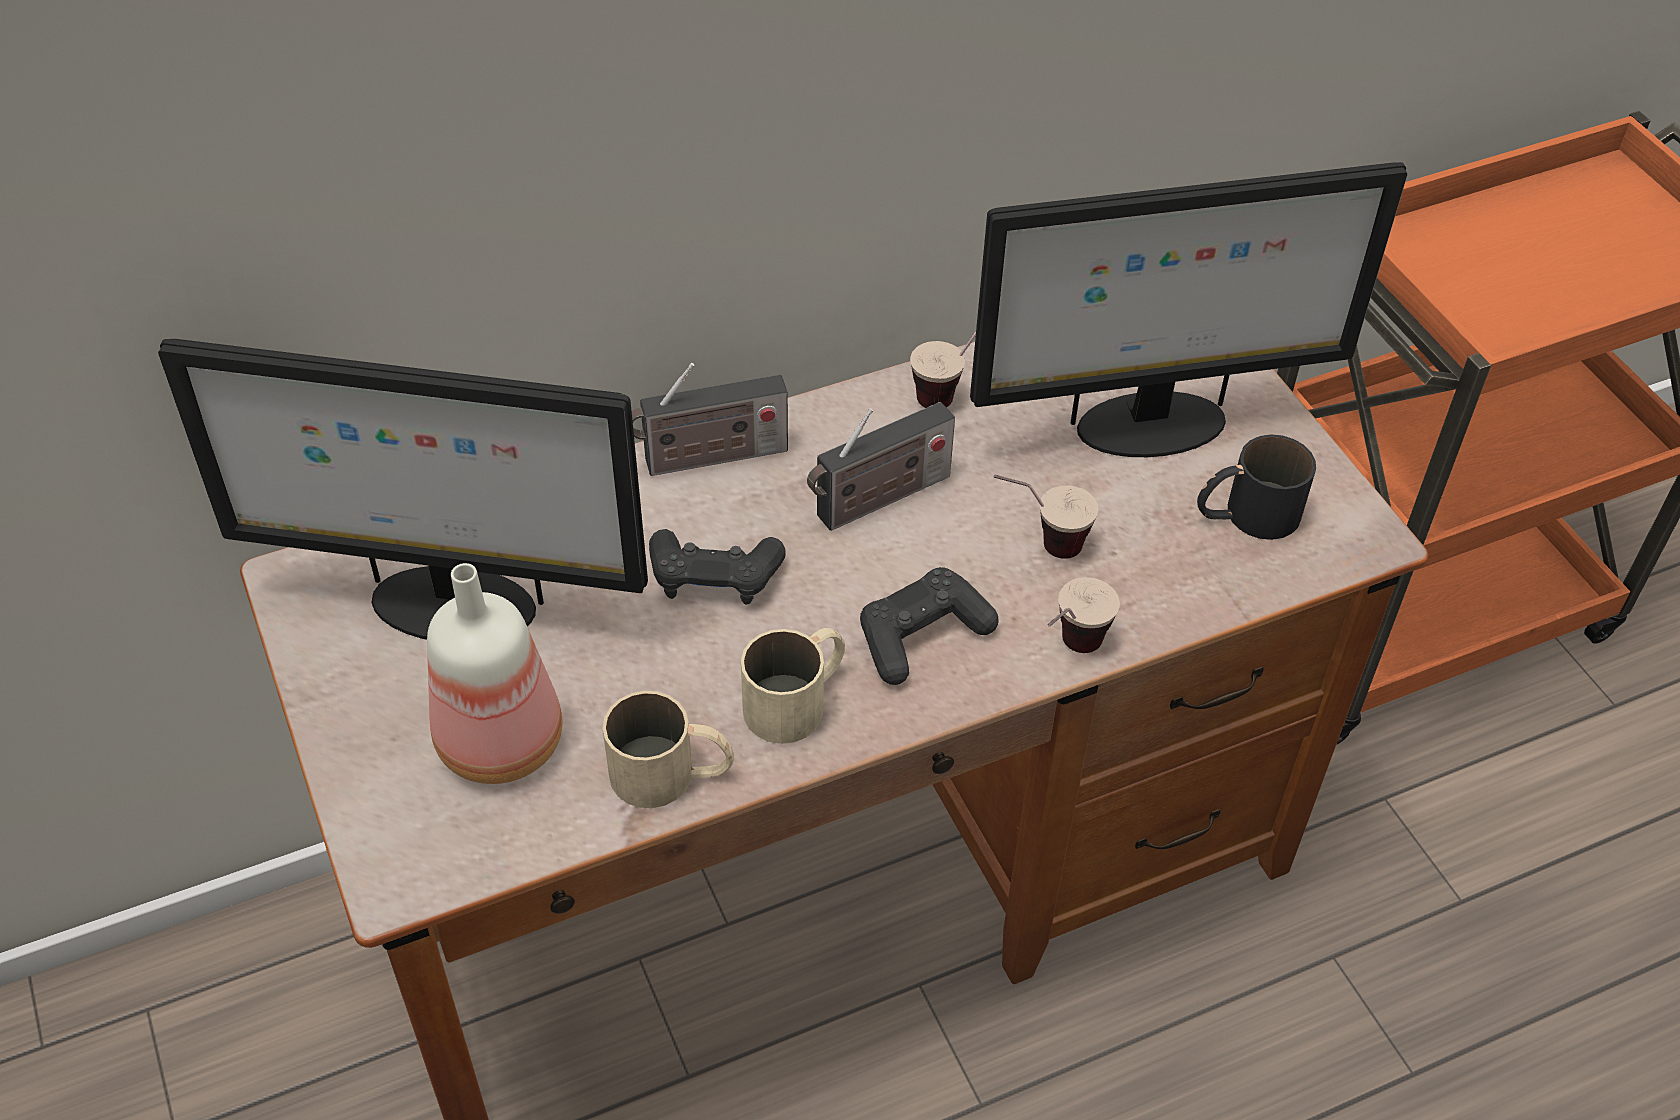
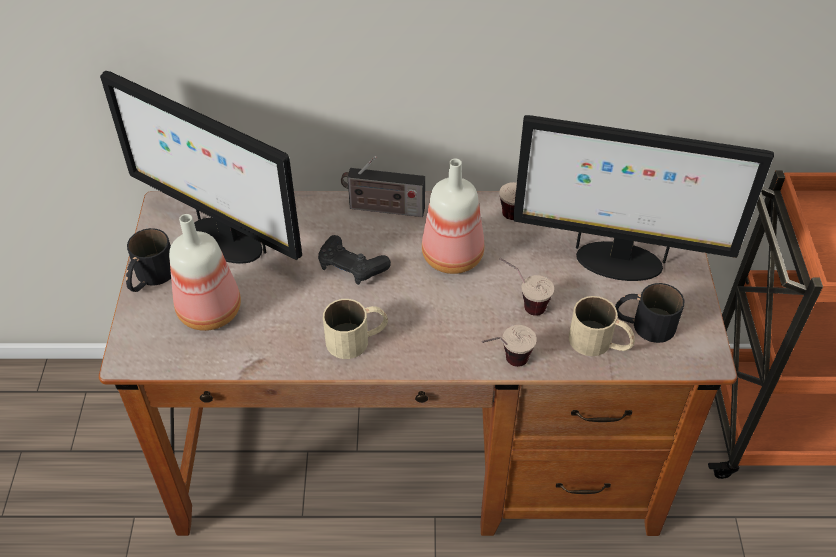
camera: 25 degrees right, 0 degrees up
(346, 720) = (150, 277): none -> black mug
(672, 774) = (277, 353): beige mug -> beige mug (600, 343)
(878, 500) = (453, 255): radio -> bottle
(922, 636) = (435, 329): black game controller -> none

